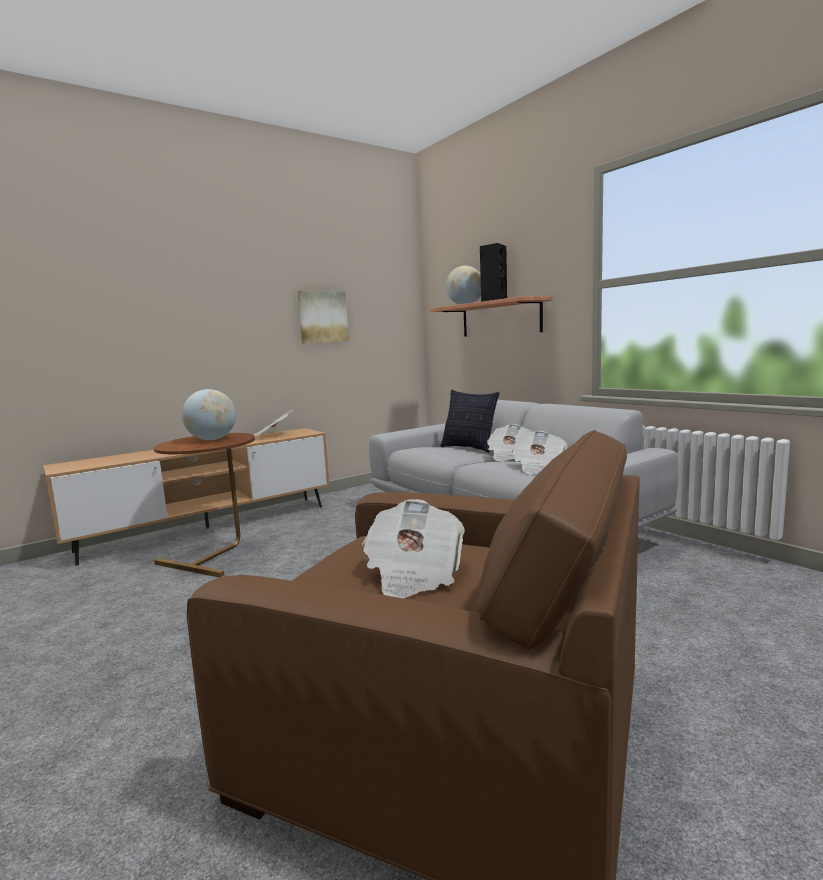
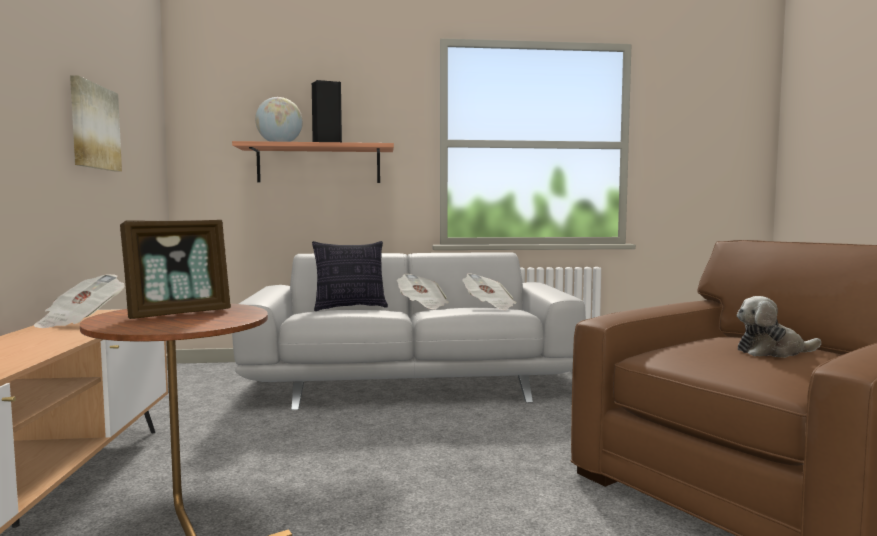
camera: 60 degrees left, 5 degrees down
(212, 439) = (179, 314): globe -> picture frame
(413, 574) = (772, 352): newspaper -> plush toy

